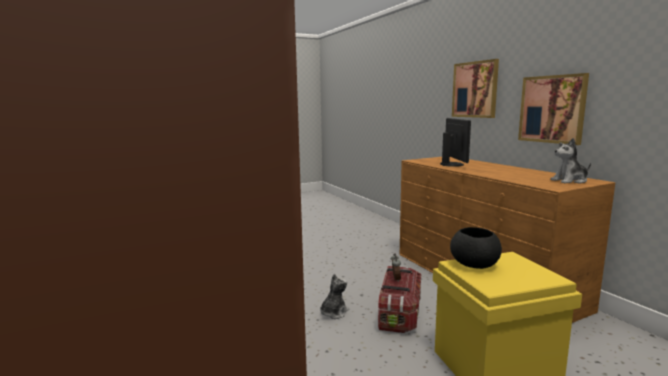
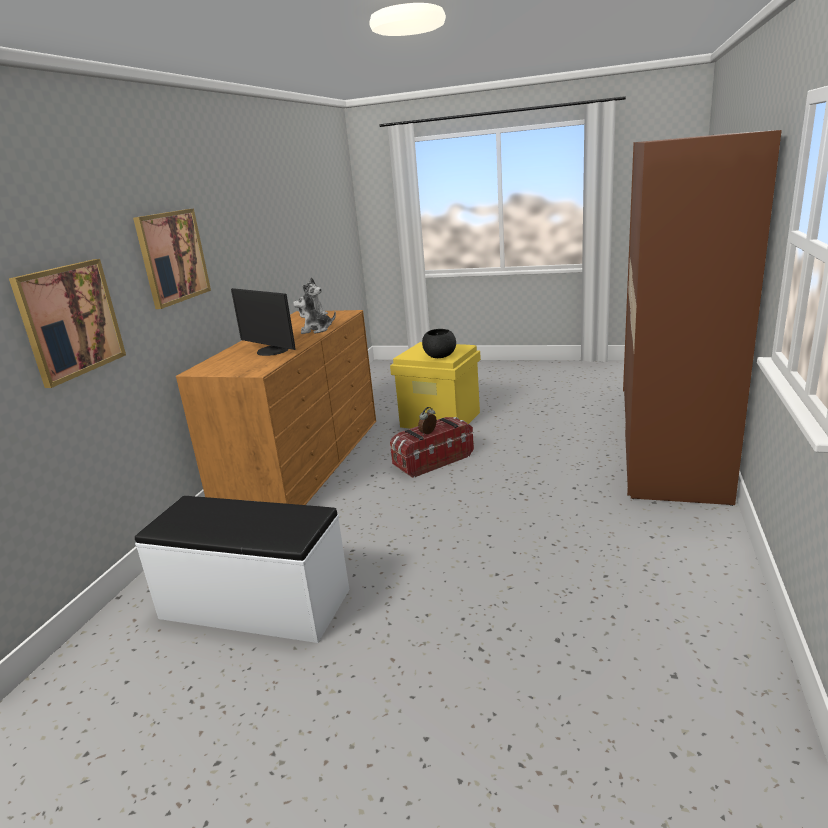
camera: 135 degrees left, 10 degrees up
(333, 313) = (484, 480): plush toy -> plush toy (316, 330)
(348, 236) = (254, 605): none -> white bench
(453, 164) = (271, 351): monitor -> monitor turned 90 degrees counterclockwise
(552, 109) = (247, 263): picture -> picture (70, 320)

